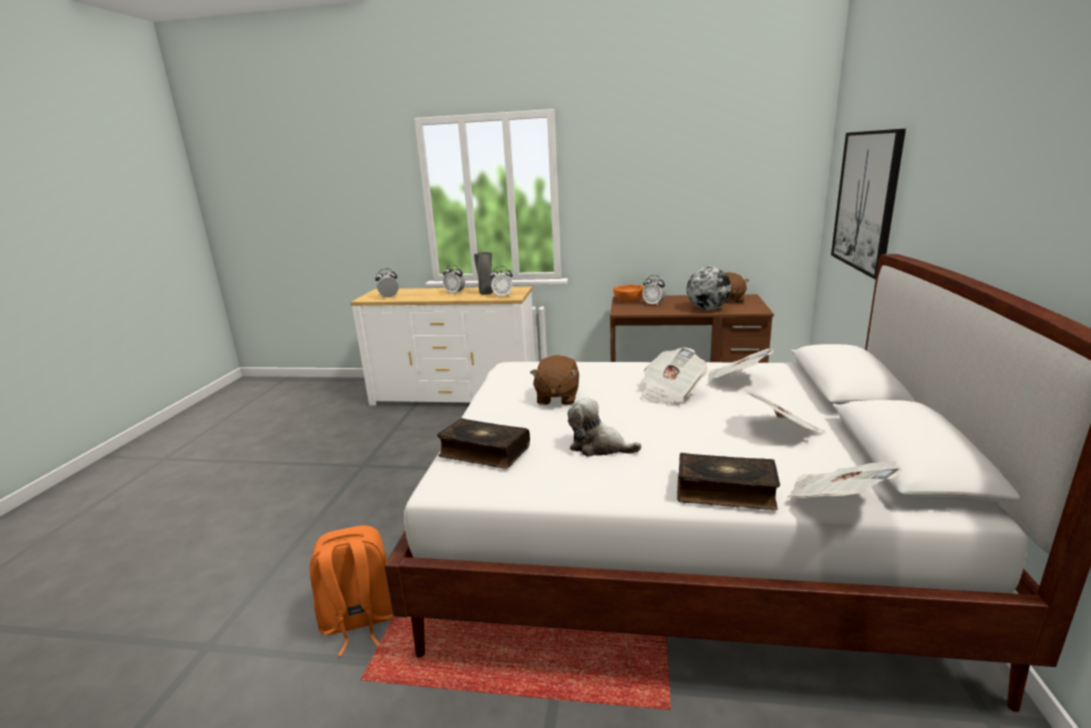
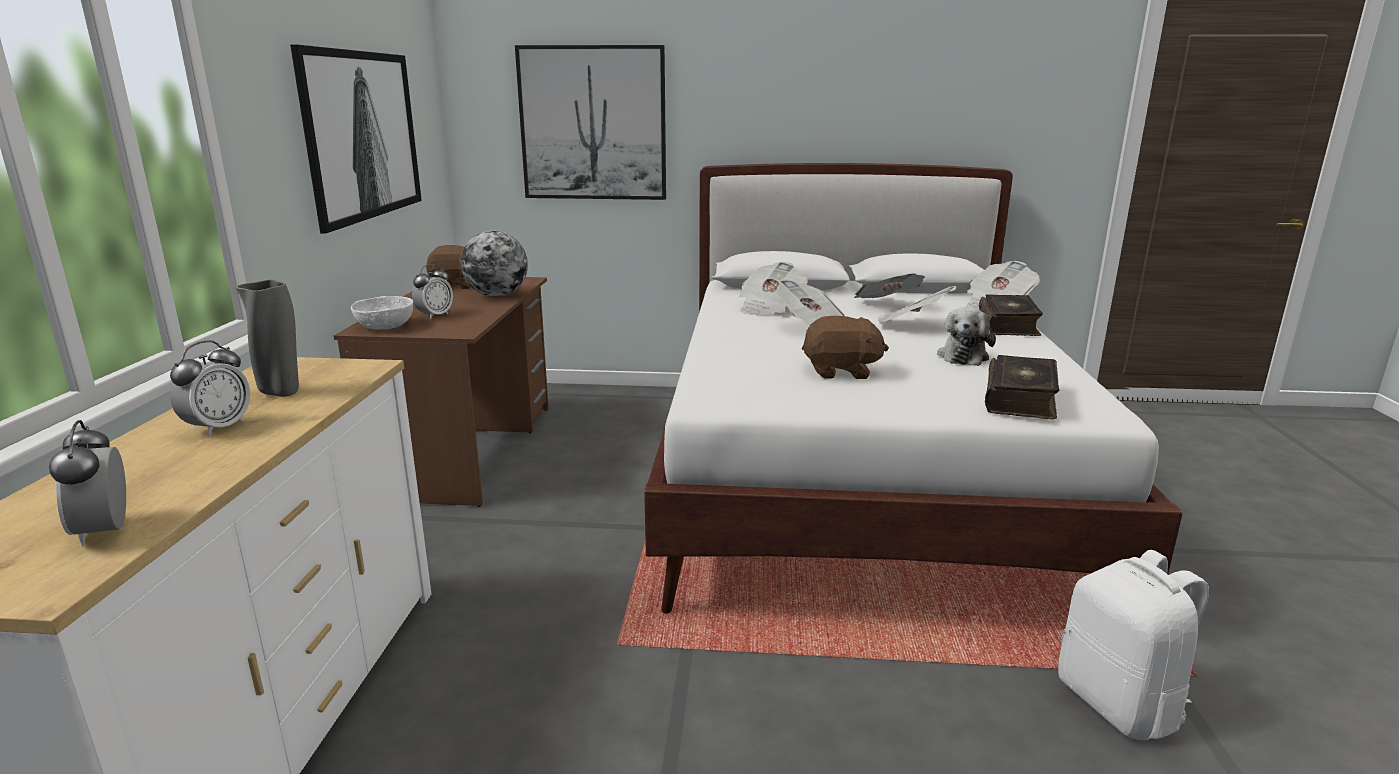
camera: 95 degrees left, 0 degrees up
(359, 621) = (1120, 704): orange backpack -> white backpack
(502, 296) = (343, 375): alarm clock -> none
(629, 300) = (385, 326): orange bowl -> white bowl
(684, 199) = (361, 135): none -> picture
(696, 433) = (911, 325): none -> newspaper

